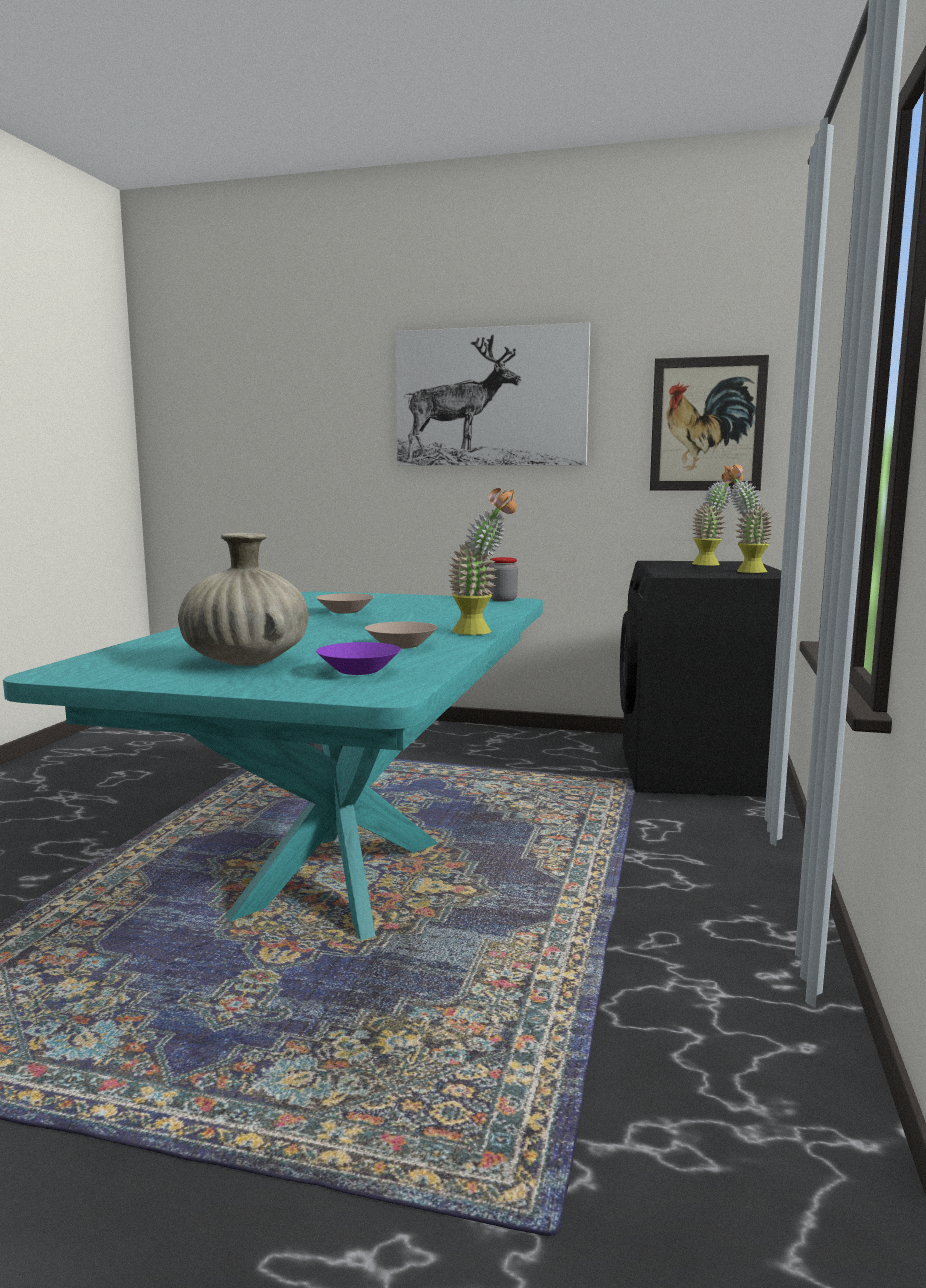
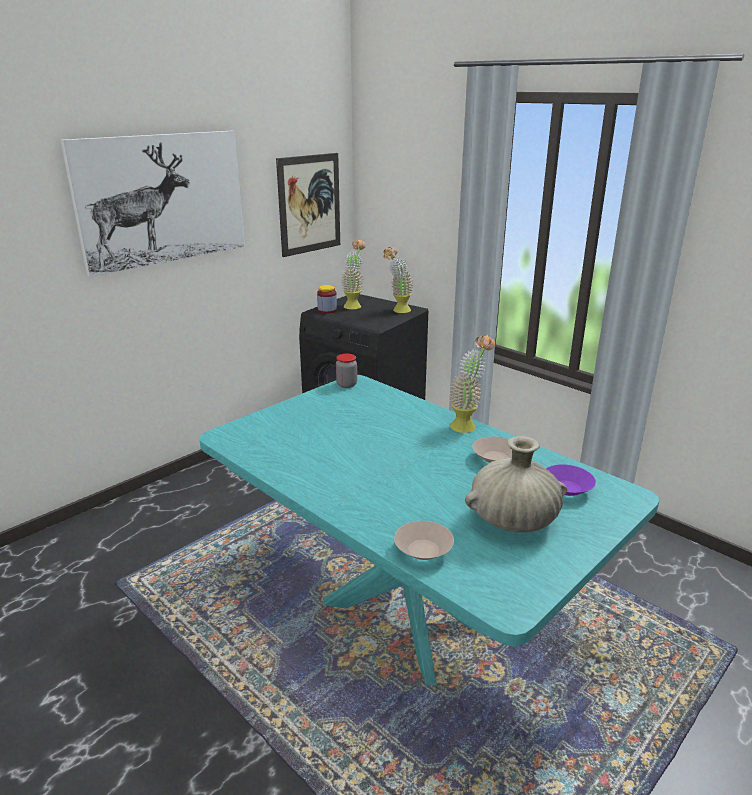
camera: 60 degrees left, 15 degrees up
(345, 612) = (338, 445): beige bowl -> beige bowl (423, 550)
(666, 562) = (327, 310): none -> jar

